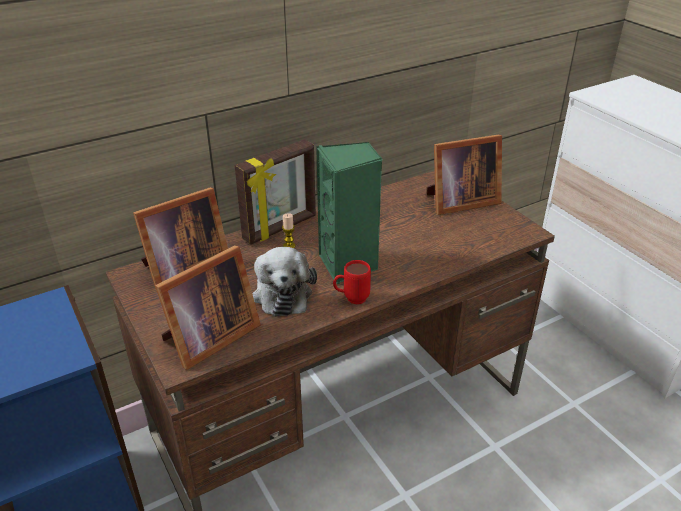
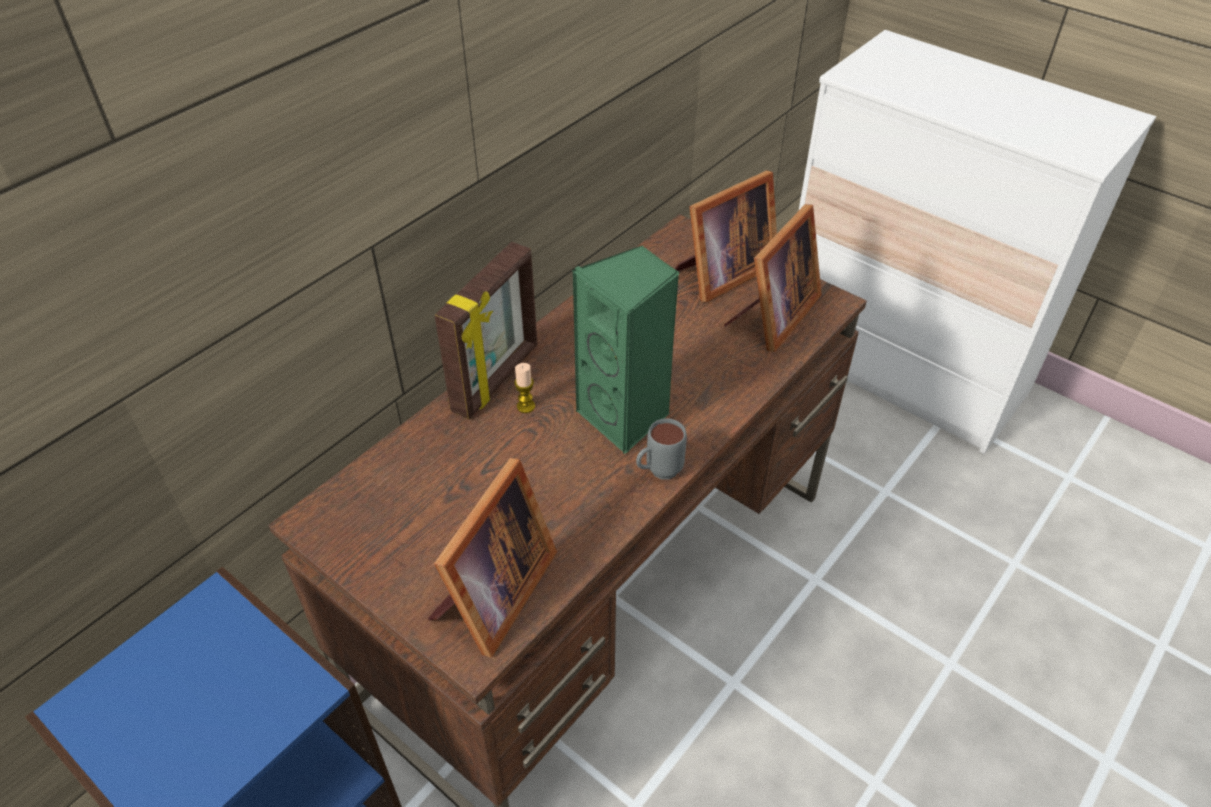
camera: 20 degrees left, 10 degrees up
(183, 268) = (389, 487): picture frame -> picture frame (772, 317)
(282, 292) = (557, 489): plush toy -> none
(351, 299) = (658, 473): red mug -> grey mug

